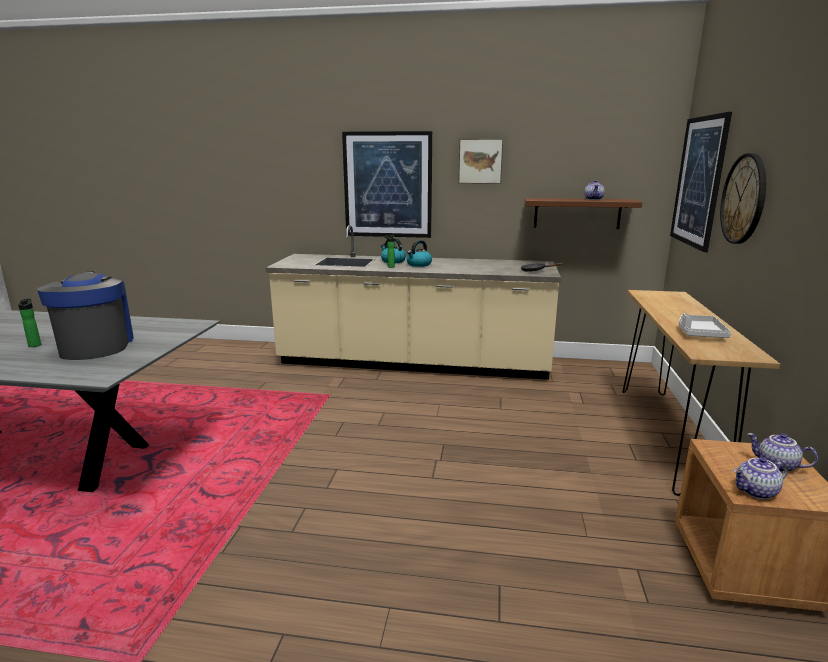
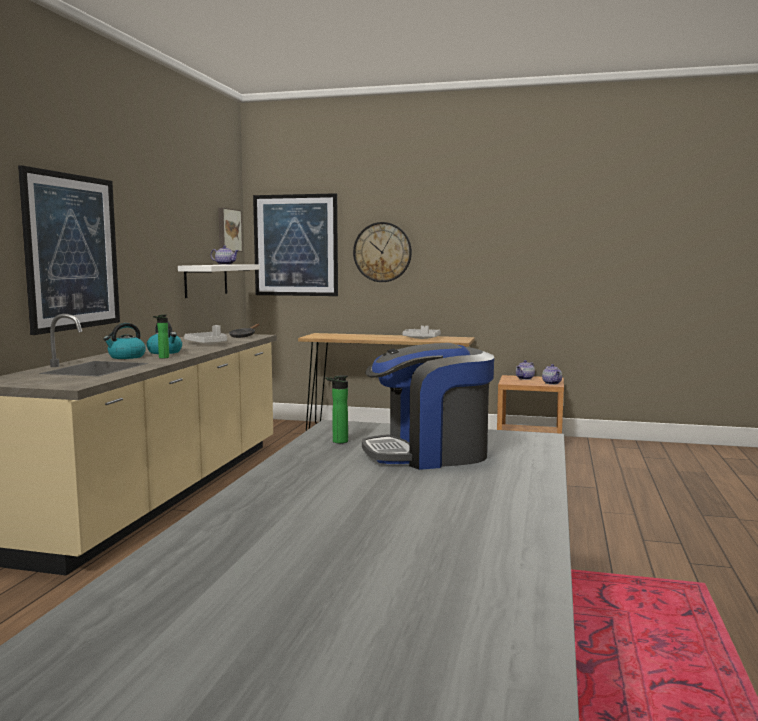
camera: 85 degrees left, 10 degrees down
(35, 345) = (421, 484): bottle -> bottle (337, 441)
(472, 268) = (208, 344): none -> grey tray
(480, 161) = (147, 223): picture -> picture (228, 230)
(577, 213) = (206, 280): brown shelf -> white shelf

